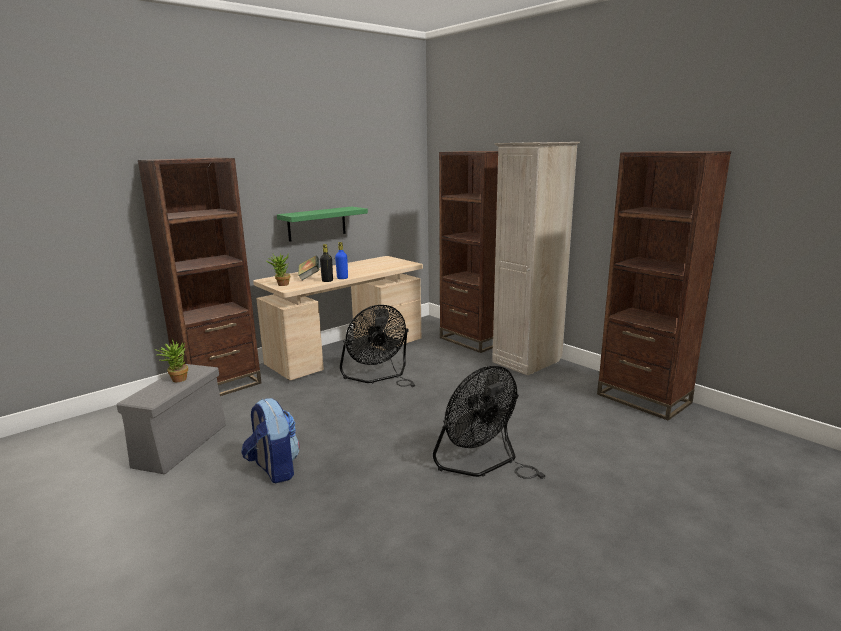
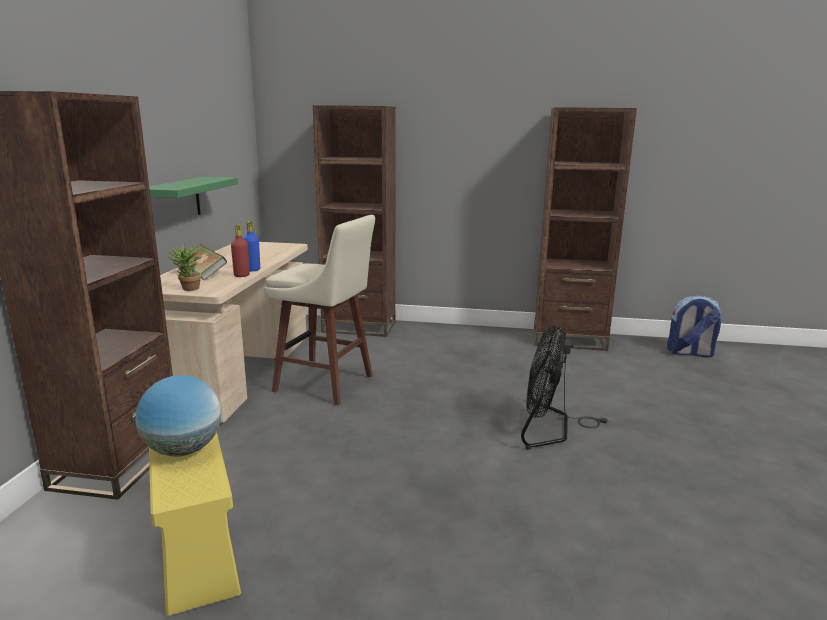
camera: 40 degrees left, 0 degrees up
(176, 379) = (183, 450): potted plant -> globe
(182, 444) = (196, 551): grey storage box -> yellow storage box
(274, 469) = (374, 520): backpack -> backpack (689, 353)
(327, 281) = (241, 275): black bottle -> red bottle
(383, 376) = (326, 385): black fan -> beige stool
(527, 361) = (440, 334): beige cabinet -> none

